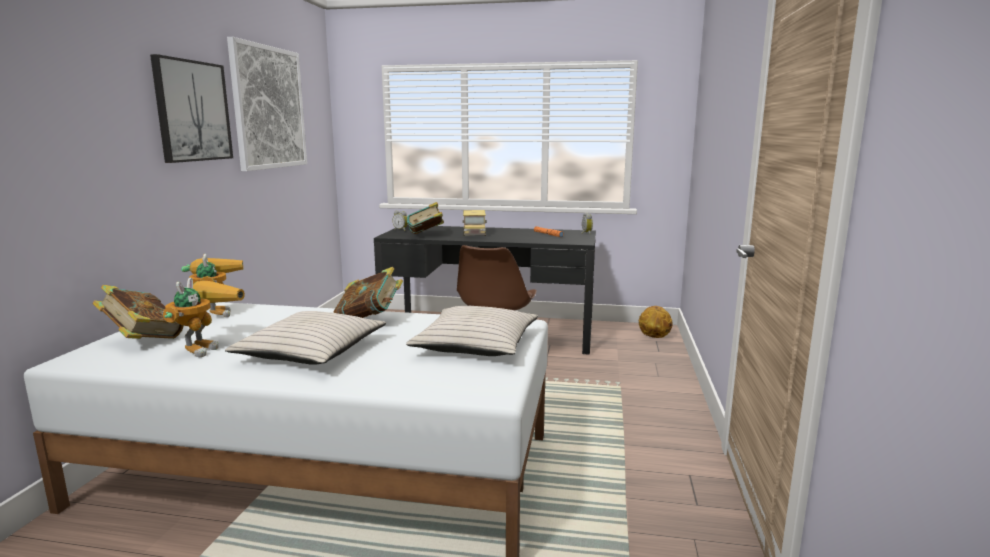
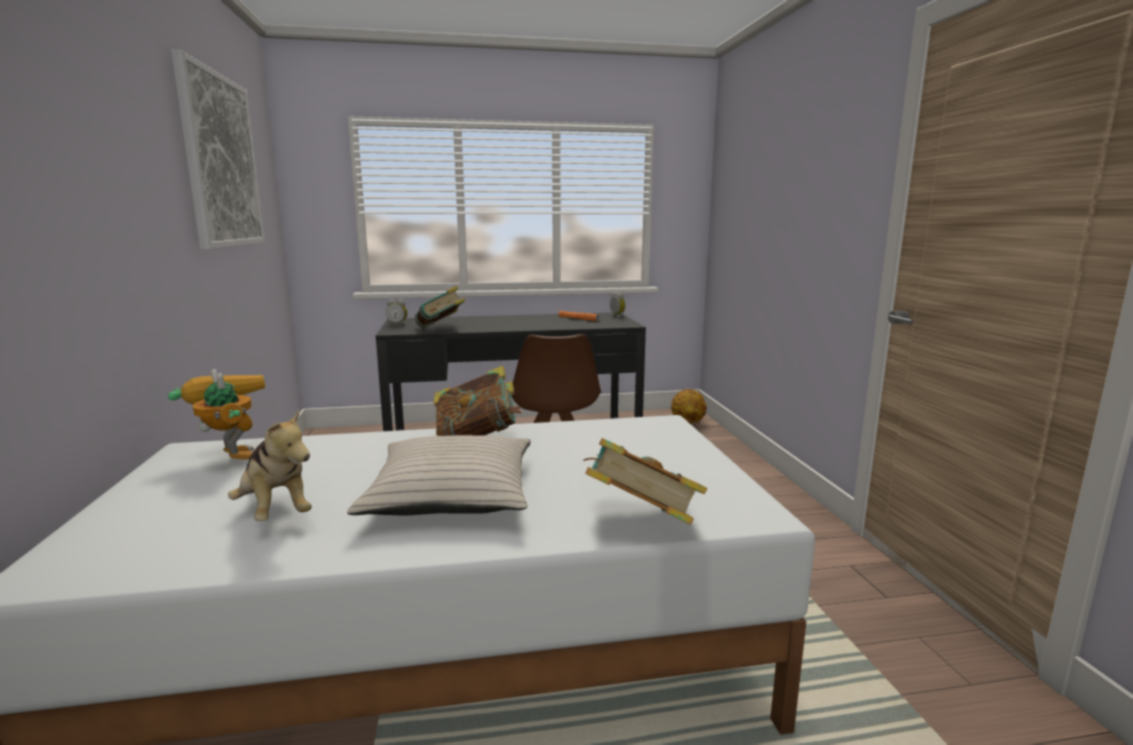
camera: 20 degrees left, 0 degrees up
(143, 340) = (150, 517): book -> book (638, 522)
(192, 111) = (141, 155): picture -> none
(205, 346) = (275, 511): toy robot -> plush toy
(474, 233) = (494, 322): toy truck -> none
(475, 344) = (649, 454): beige pillow -> none

